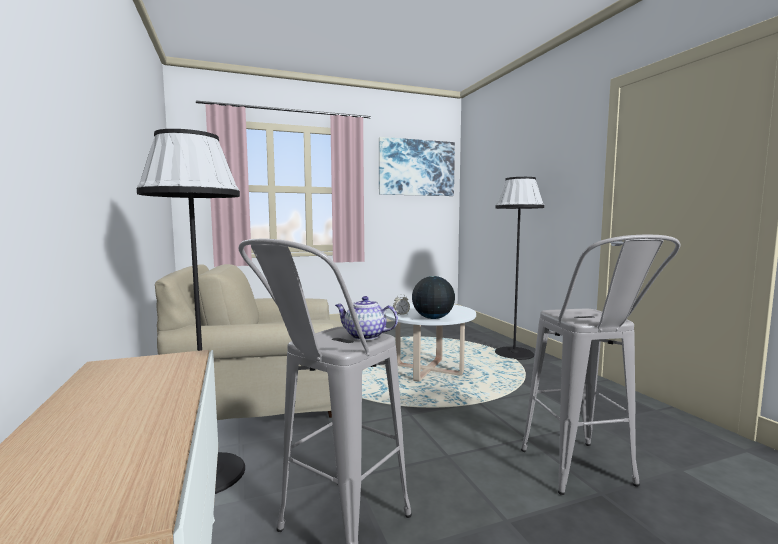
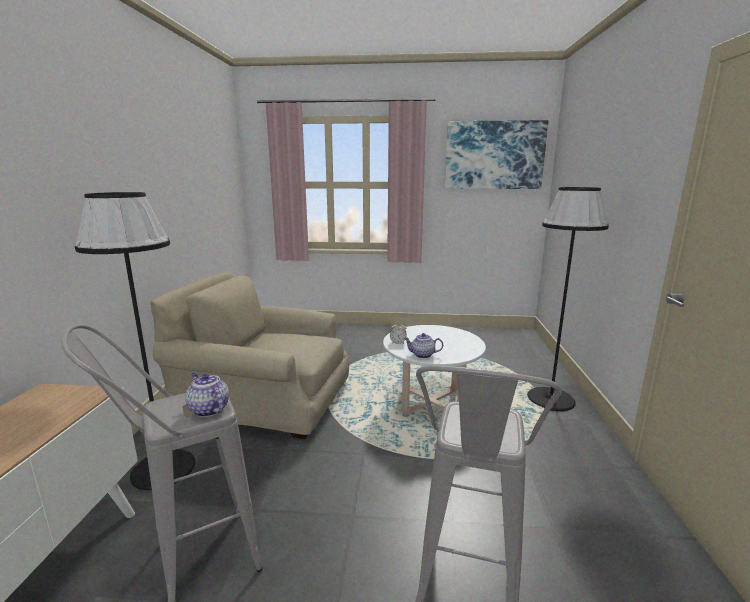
camera: 25 degrees right, 10 degrees up
(433, 318) = (422, 355): globe -> teapot

